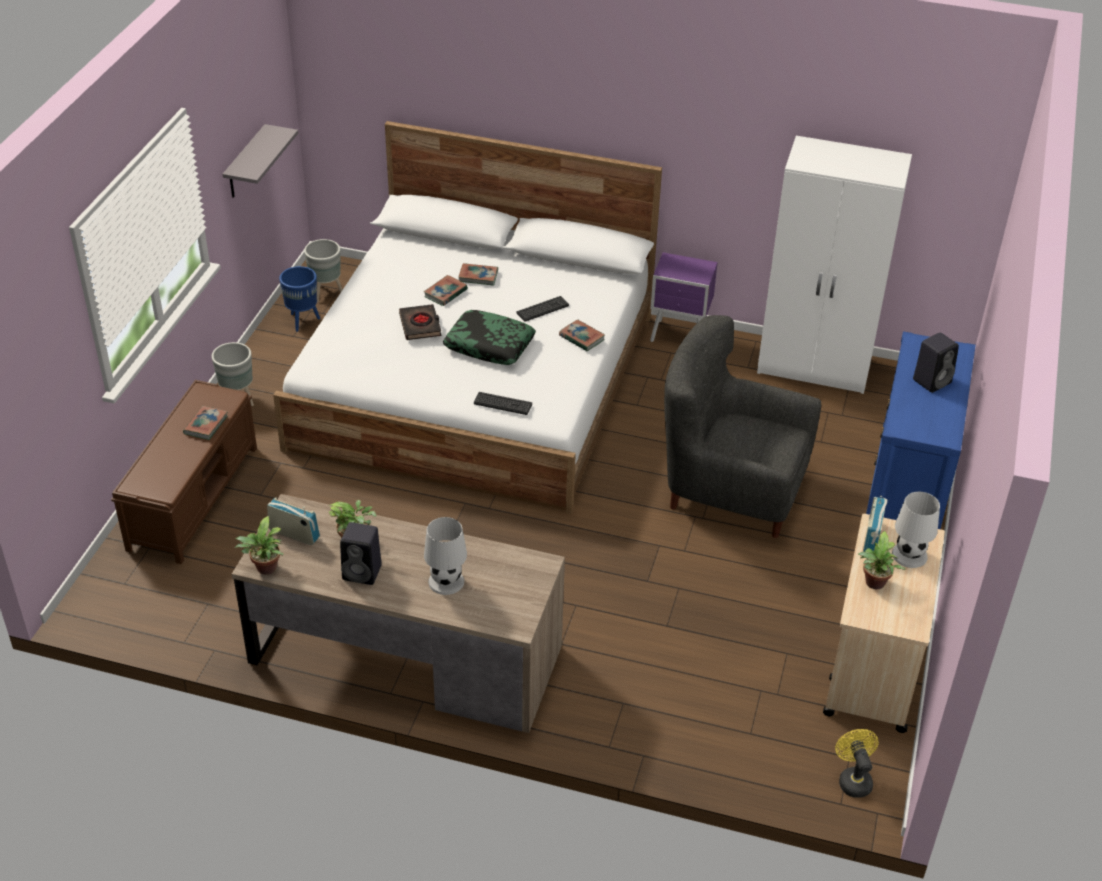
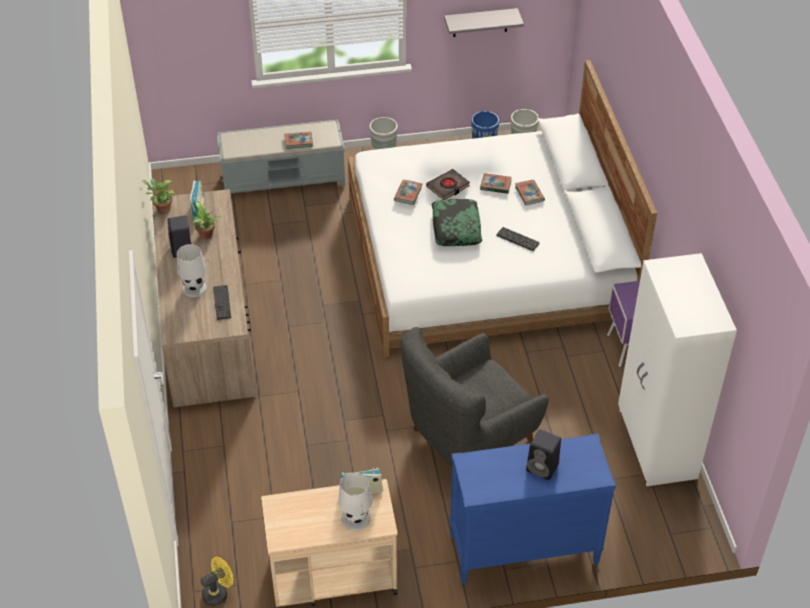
camera: 65 degrees right, 5 degrees up
(194, 496) = (284, 179): brown bench -> grey bench
(502, 404) = (396, 257): keyboard -> keyboard (222, 302)
(581, 338) = (500, 271): book -> book (408, 194)
(730, 490) = (468, 436): grey armchair -> grey armchair turned 120 degrees counterclockwise
(874, 584) = (312, 505): potted plant -> none

